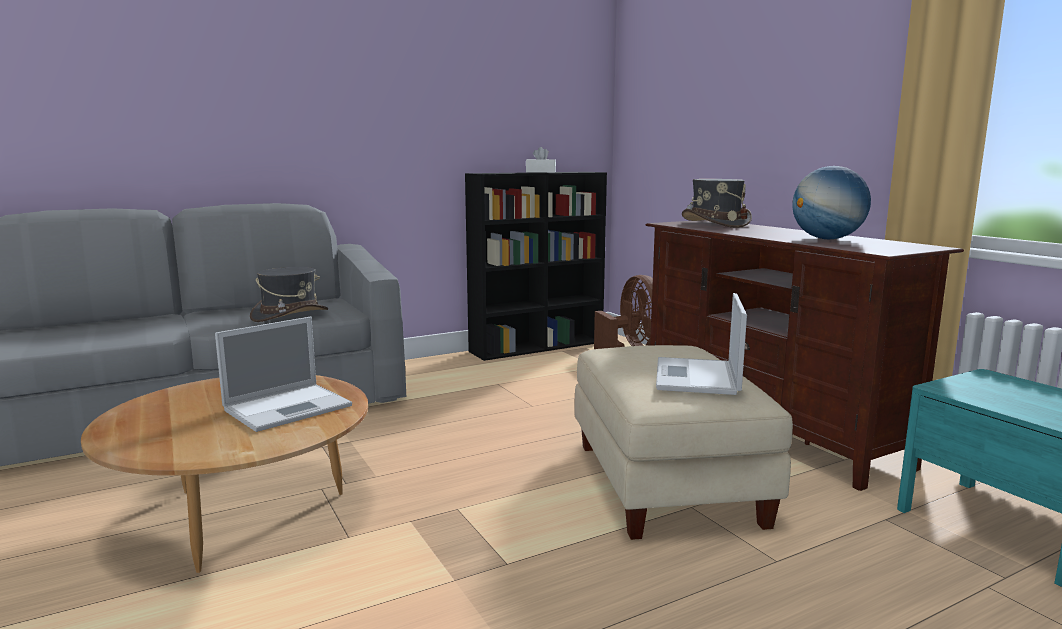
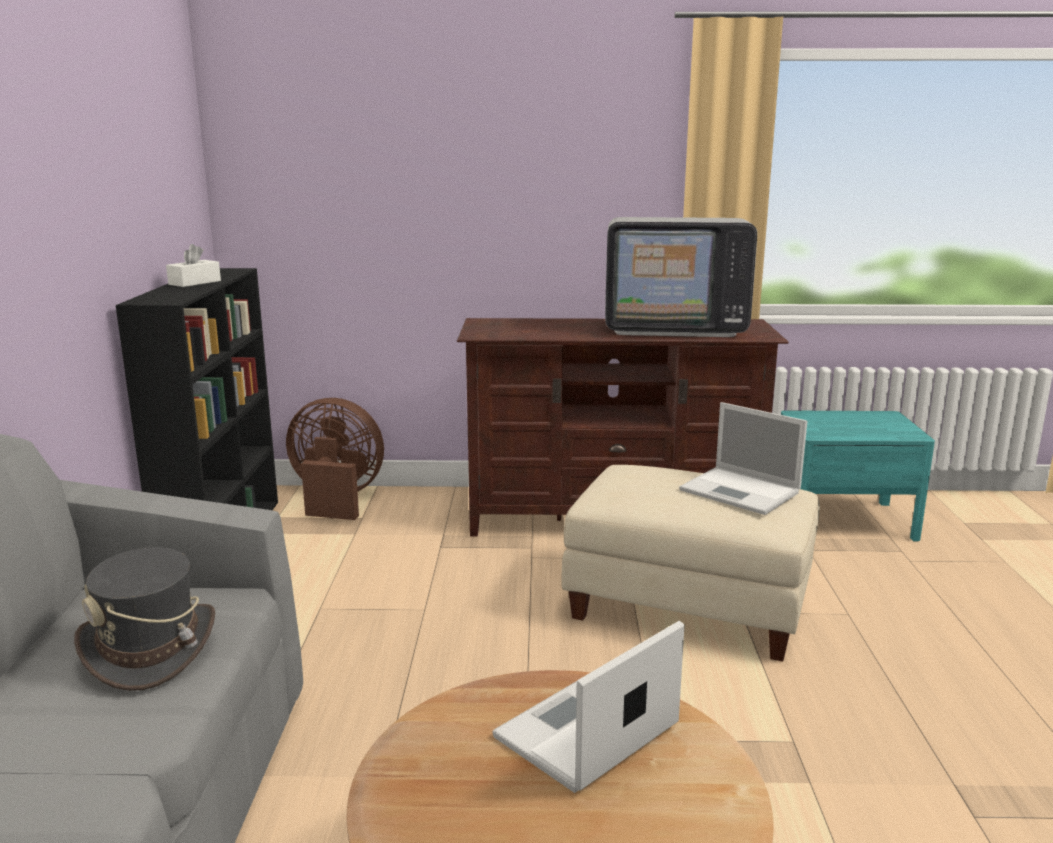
camera: 60 degrees left, 5 degrees up
(290, 407) = (584, 734): laptop -> laptop turned 120 degrees counterclockwise
(715, 224) = (514, 325): grey hat -> none
(827, 239) = (673, 328): globe -> television

